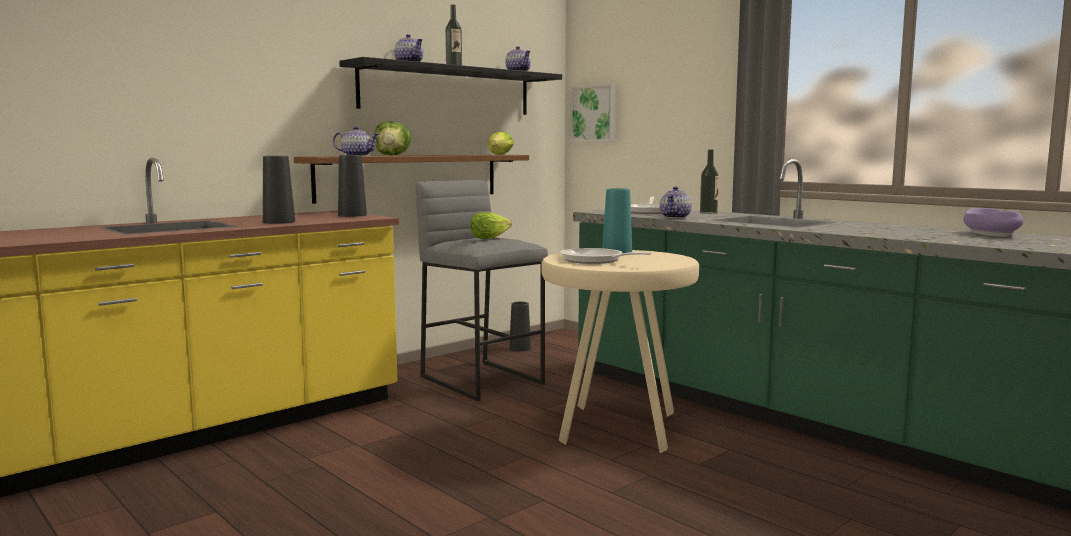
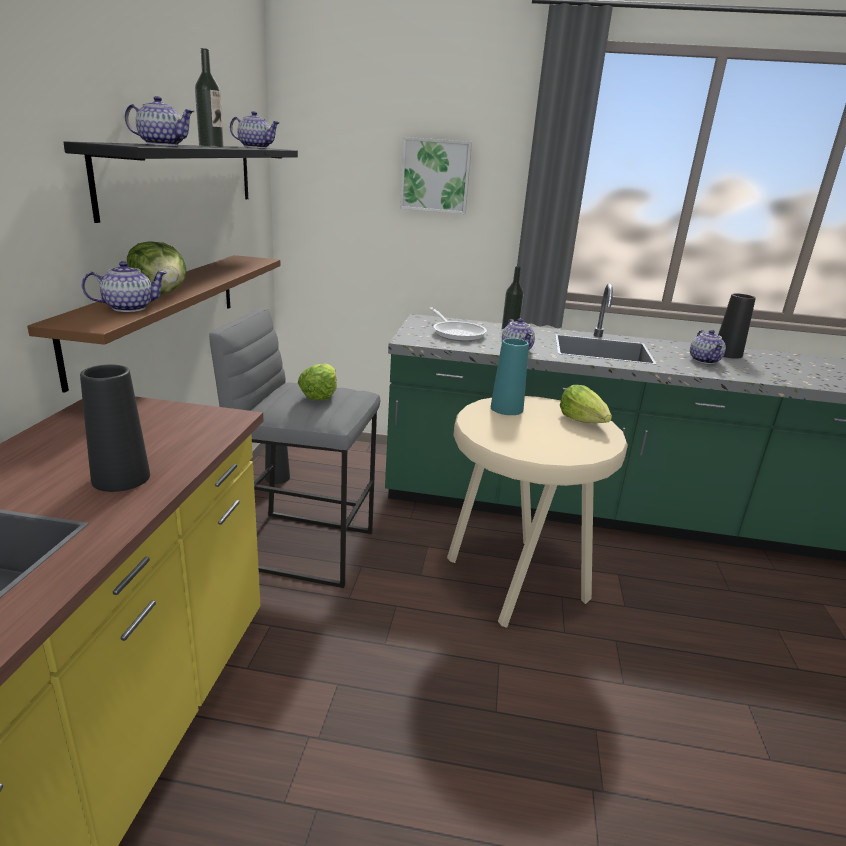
camera: 40 degrees left, 15 degrees up
(352, 215) = (173, 413): black vase -> black vase (727, 354)
(499, 154) = (252, 263): lettuce -> lettuce (583, 421)
(594, 114) = (319, 197): picture -> picture (435, 175)
(595, 260) = (531, 436): frying pan -> none
(870, 229) = (705, 361): none -> teapot
(991, 234) = (780, 359): purple bowl -> none

